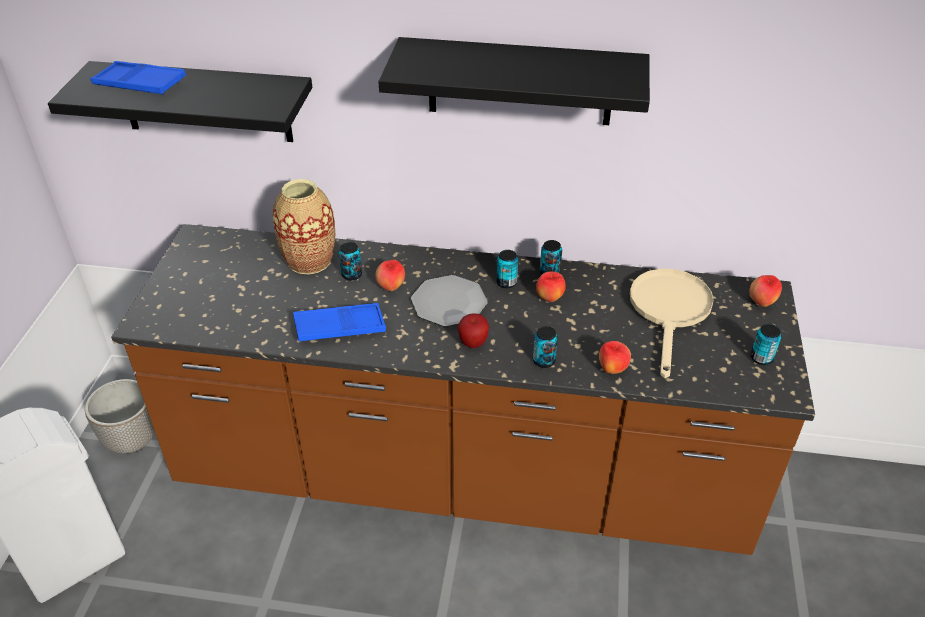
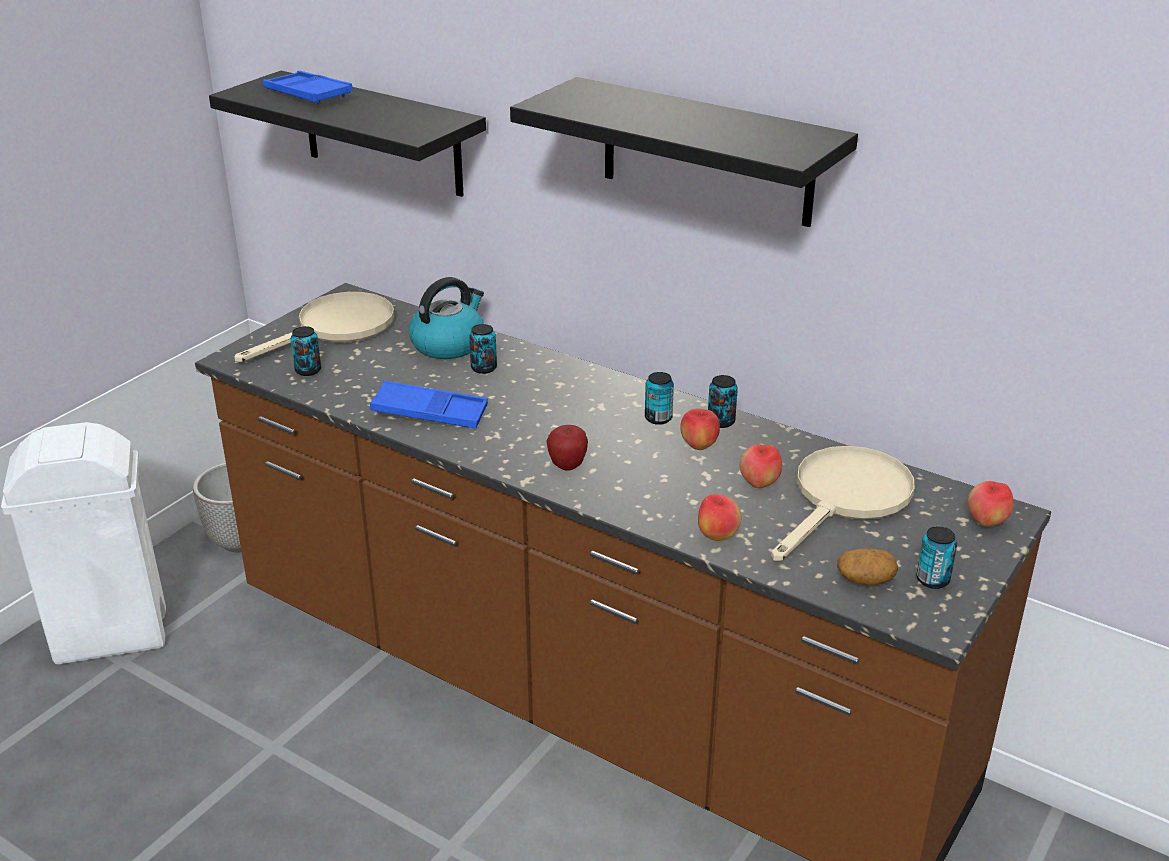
camera: 25 degrees right, 10 degrees down
(208, 271) = (335, 329): none -> beige frying pan
(309, 260) = (448, 344): vase -> kettle
(391, 287) = (518, 390): apple -> apple (759, 484)
(449, 302) = (572, 420): plate -> none
(544, 361) = (638, 505): can -> can (308, 370)
(723, 372) = (865, 580): none -> potato

